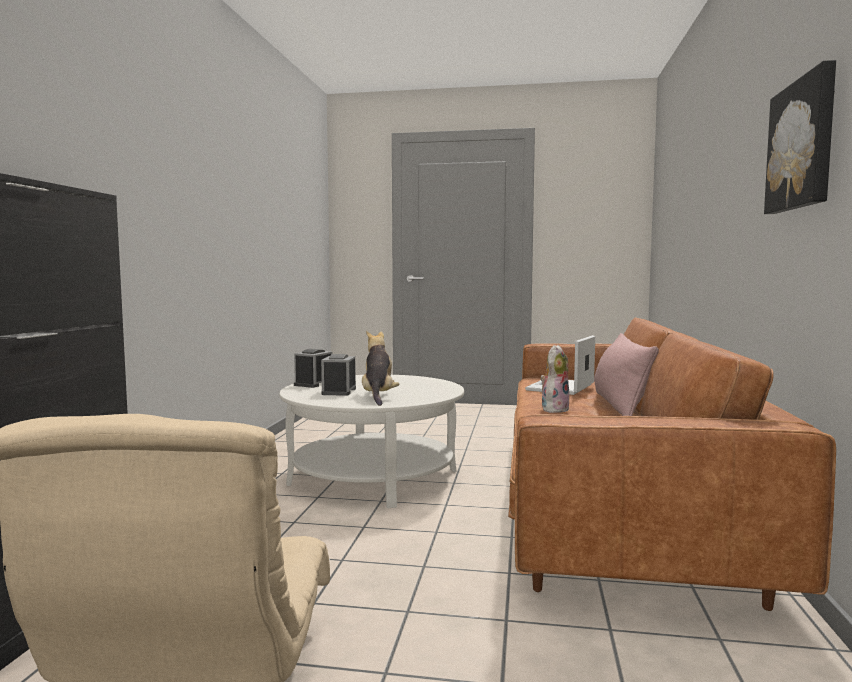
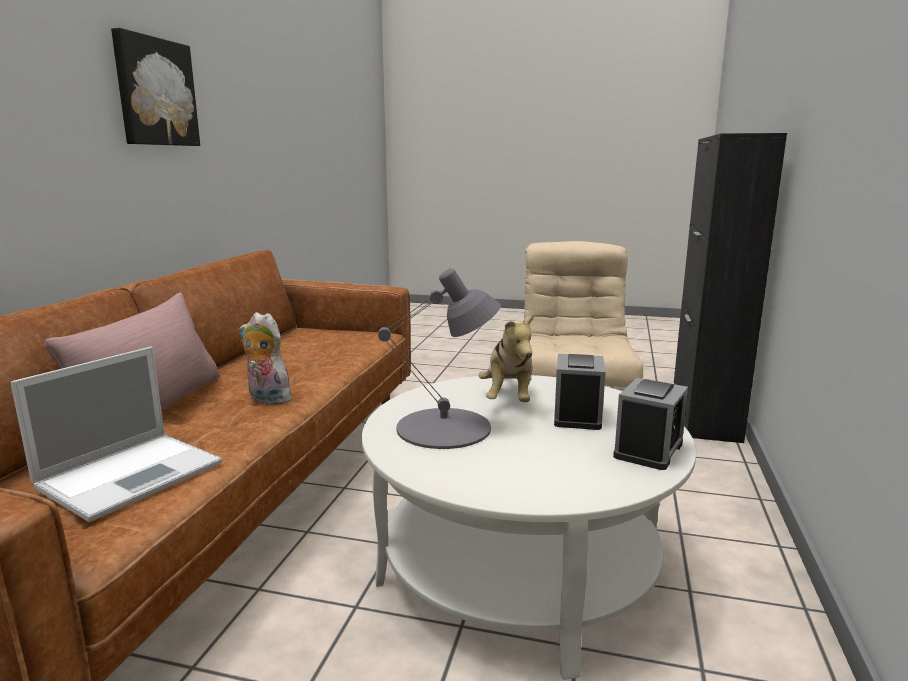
camera: 175 degrees left, 10 degrees up
(417, 387) = (445, 428): none -> grey table lamp
(554, 409) = (266, 399): plush toy -> plush toy turned 75 degrees clockwise

